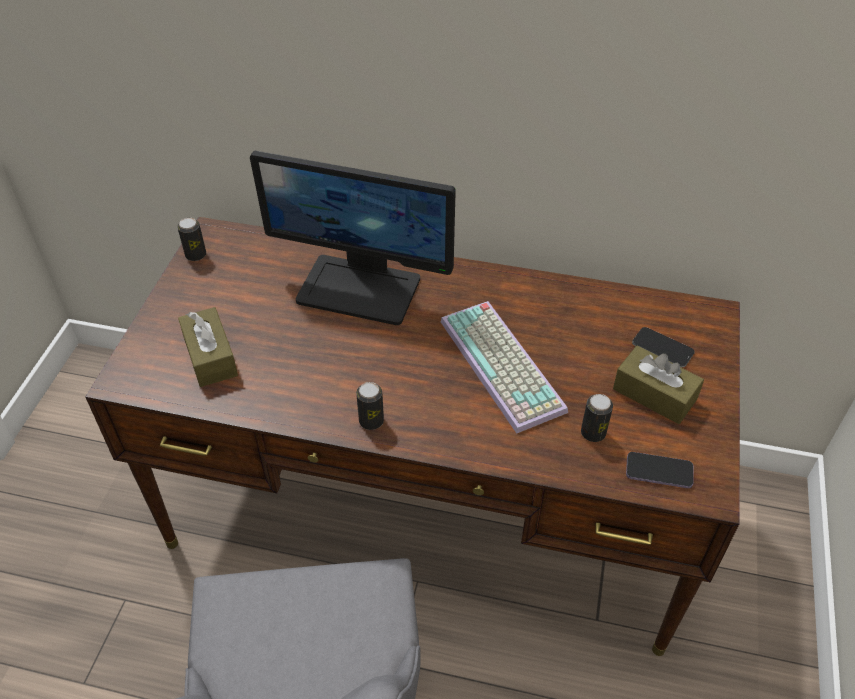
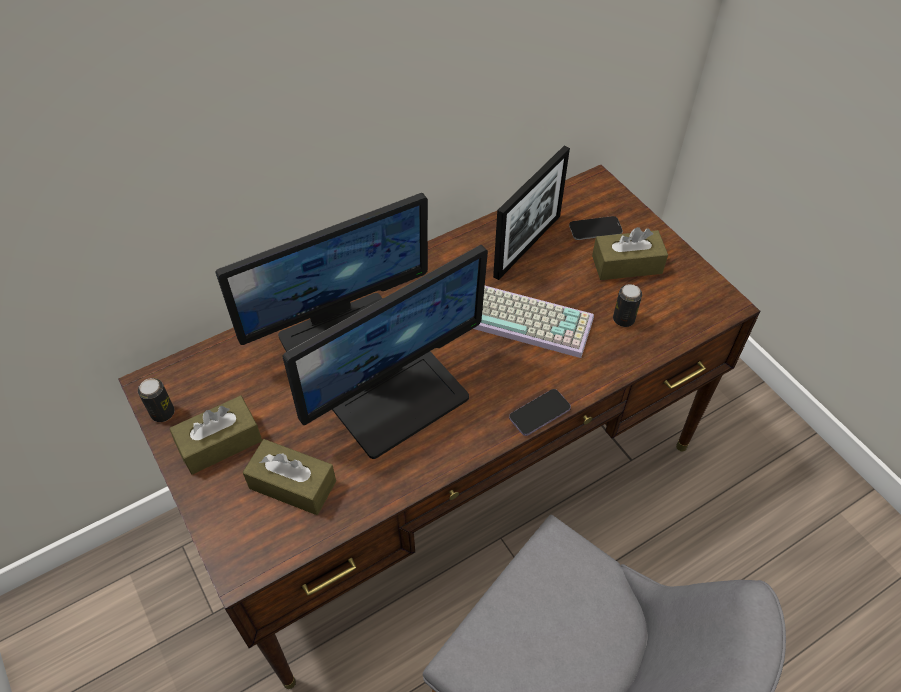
camera: 45 degrees left, 5 degrees up
(203, 297) = (220, 443): none -> brown tissue box
(344, 357) = (399, 399): none -> monitor
(371, 421) = (479, 429): can -> none
(583, 321) = (527, 246): none -> picture frame
(659, 471) = (687, 314): phone -> phone (539, 413)

